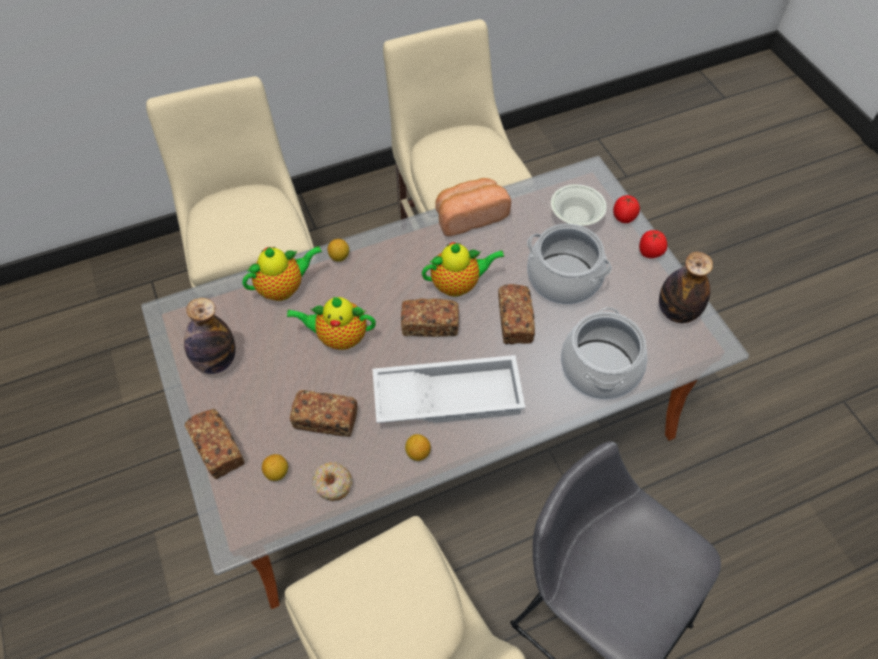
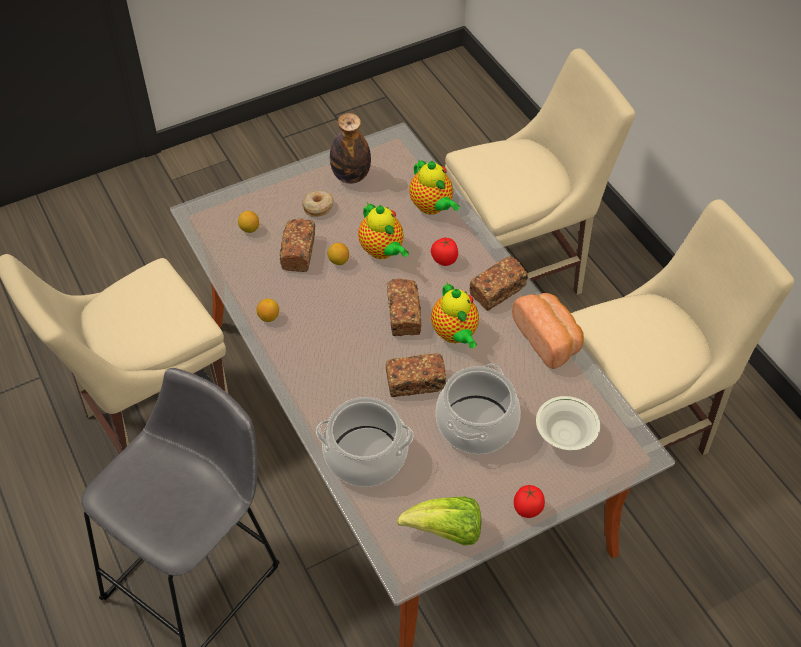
camera: 85 degrees right, 5 degrees down
(218, 449) = (269, 191): bread -> bread (497, 291)
(332, 484) = (239, 264): donut -> donut (318, 207)
(339, 257) = (475, 241): lemon -> lemon (338, 261)
(339, 337) = (383, 251): teapot -> teapot turned 150 degrees clockwise
(448, 395) = (327, 335): white tray -> none
(623, 218) = (575, 484): tomato -> tomato (444, 260)
(677, 312) = (446, 532): bottle -> lettuce

